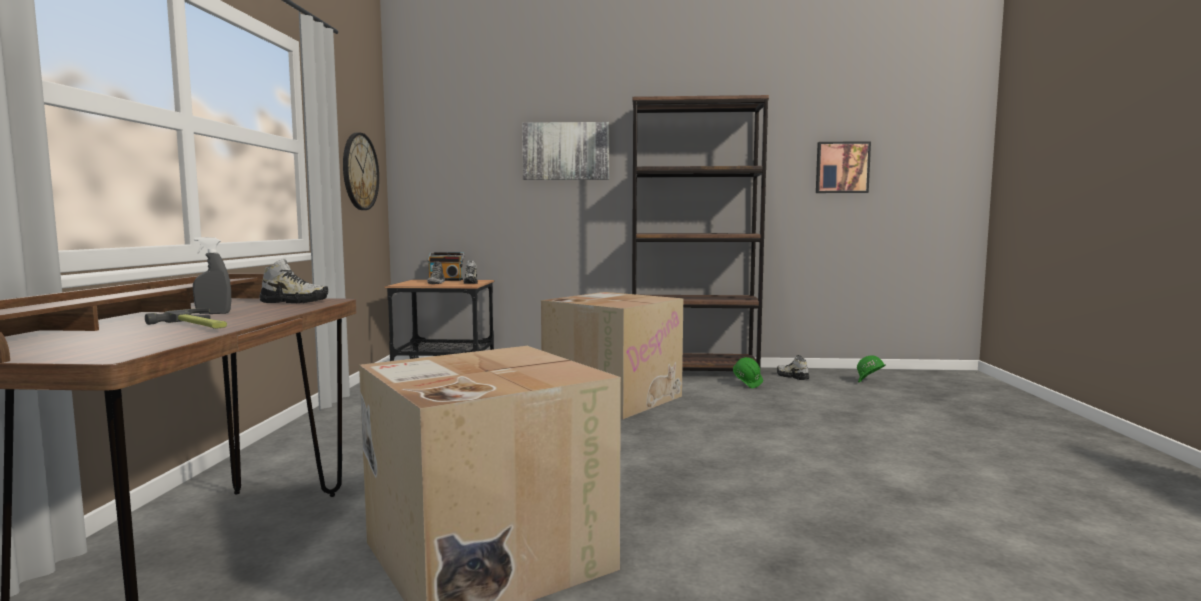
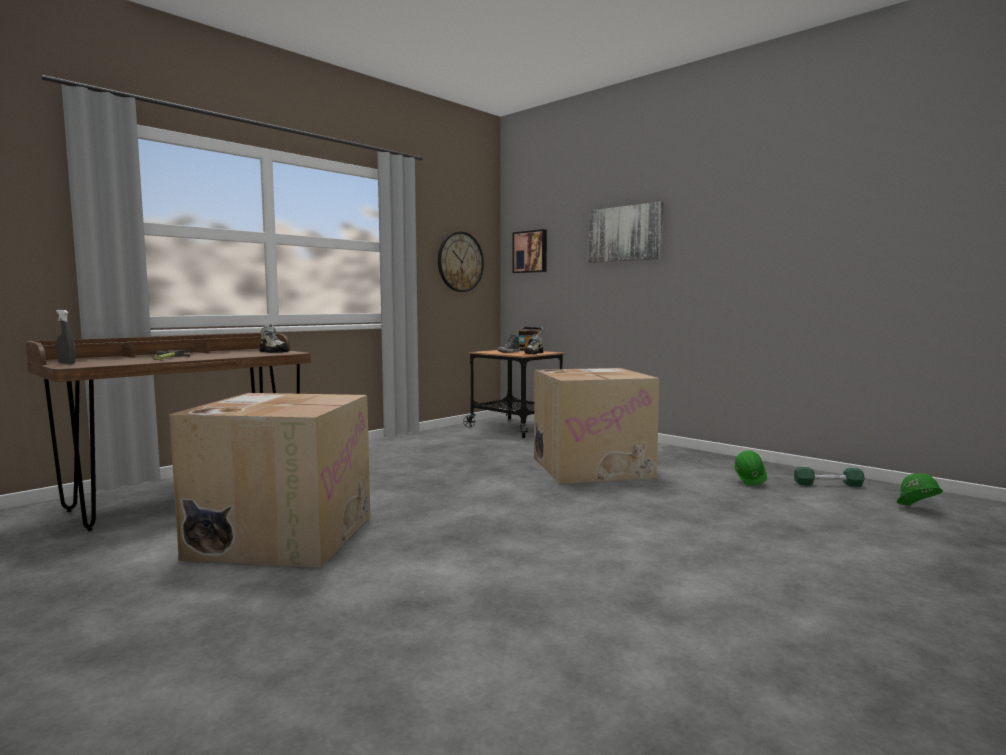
camera: 40 degrees right, 0 degrees up
(213, 313) = (208, 354): grey spray bottle -> grey spray bottle (66, 363)
(693, 372) = (723, 461): brown bookcase -> none
(792, 377) = (828, 484): shoe -> green dumbbell
(842, 167) = (932, 229): picture -> picture (530, 252)

